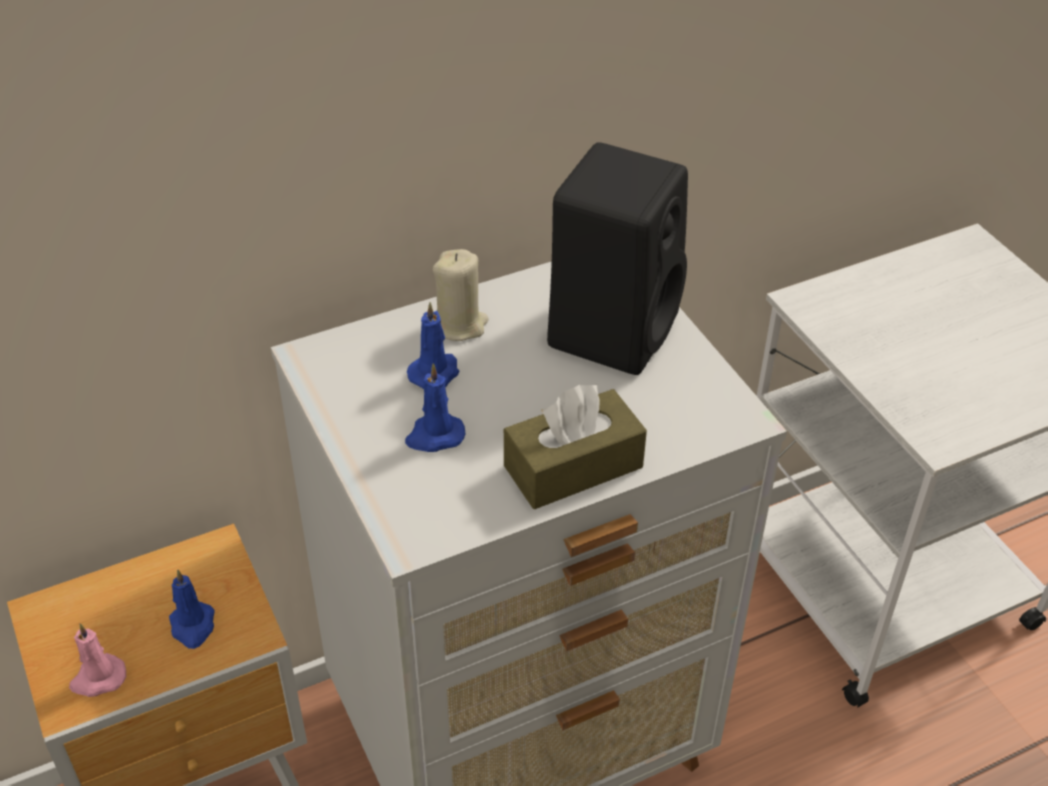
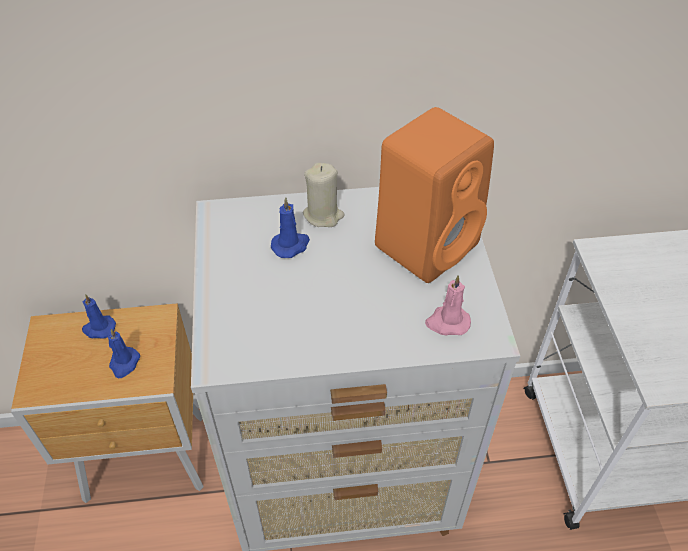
camera: 20 degrees right, 5 degrees up
(98, 679) = (57, 380): pink candle -> pink candle (447, 322)
(434, 436) = (268, 291): blue candle -> blue candle (99, 328)
(573, 466) = (351, 340): brown tissue box -> none
(614, 327) = (428, 243): black speaker -> orange speaker

